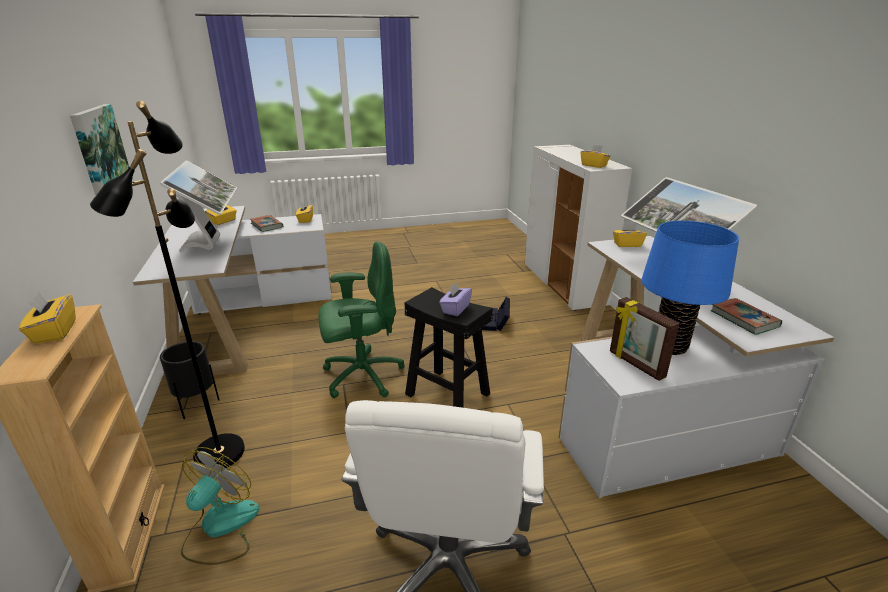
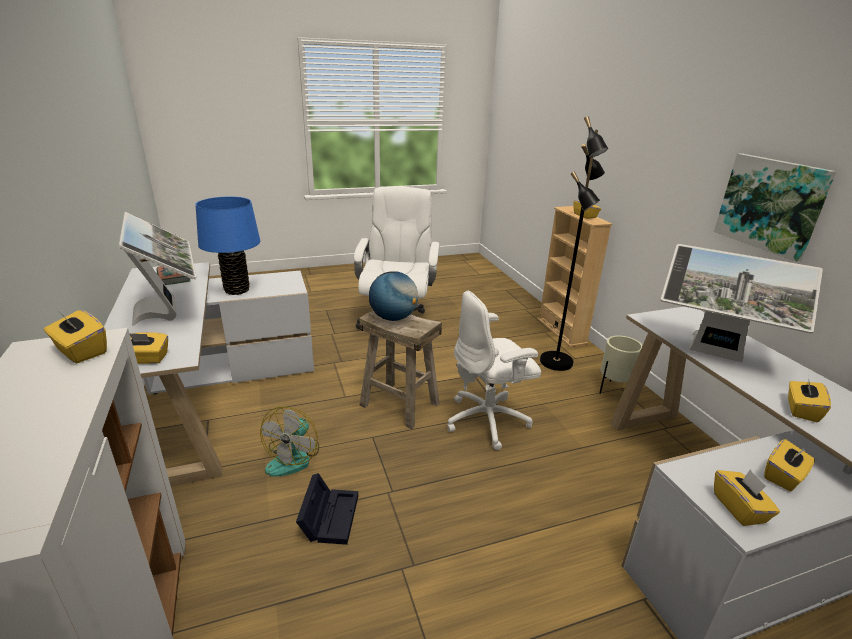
camera: 175 degrees right, 0 degrees up
(197, 405) = (613, 391): black planter -> beige planter
(212, 243) = (715, 355): monitor -> monitor turned 45 degrees counterclockwise
(220, 528) = (518, 333): fan -> fan (294, 457)
(266, 225) = (784, 476): book -> yellow tissue box
(361, 376) = (488, 420): green office chair -> white office chair
(447, 394) = (400, 404): black stool -> beige stool
(455, 309) = (393, 318): purple tissue box -> globe
(635, 365) = (274, 281): picture frame -> none

